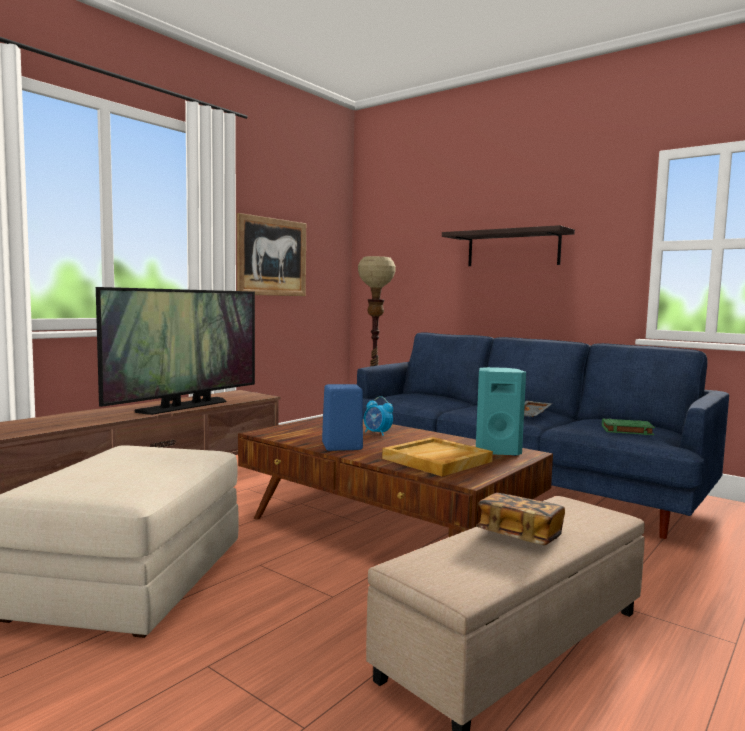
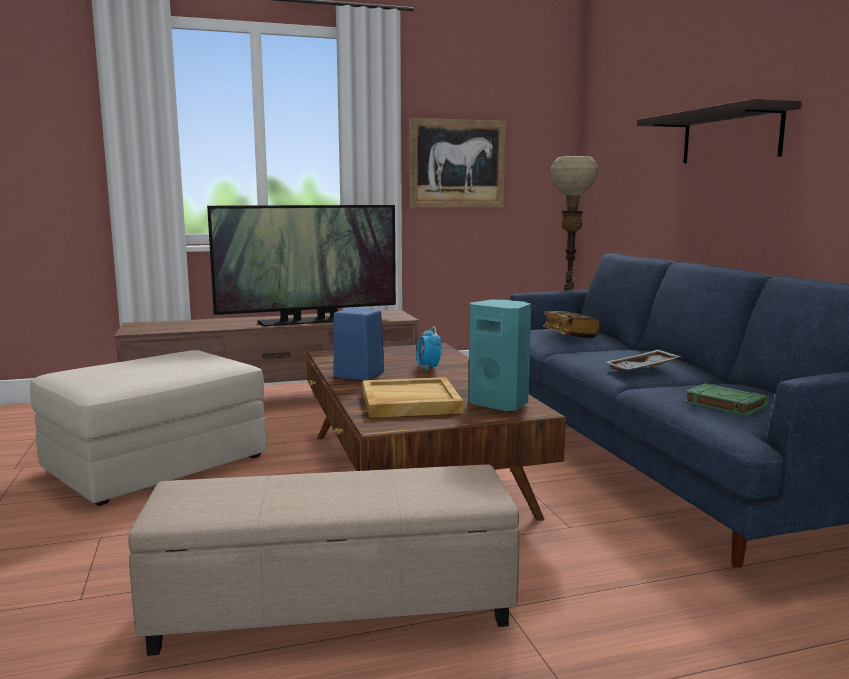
camera: 35 degrees right, 5 degrees up
(519, 536) = (332, 489): book -> book (569, 335)

